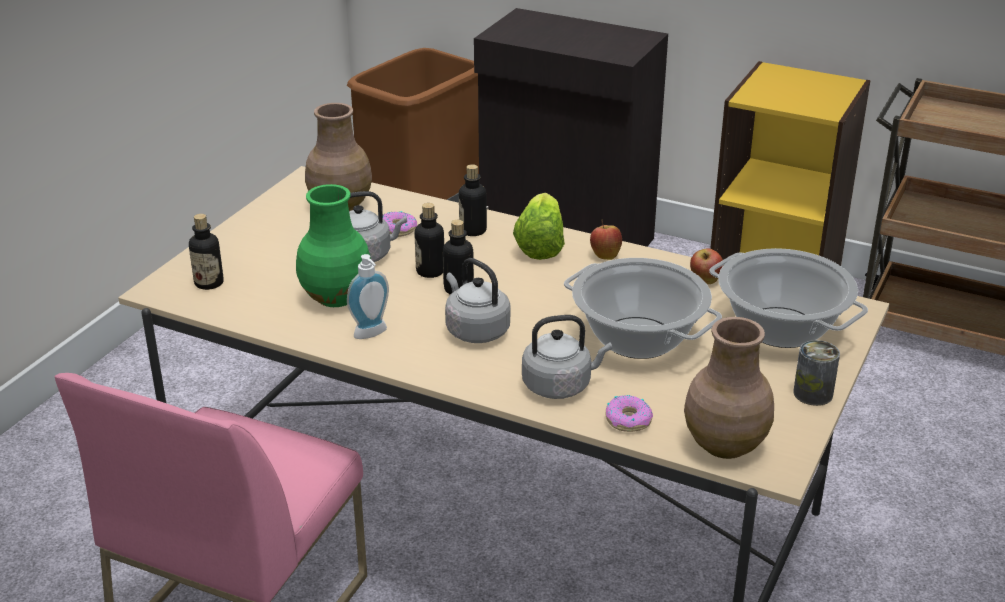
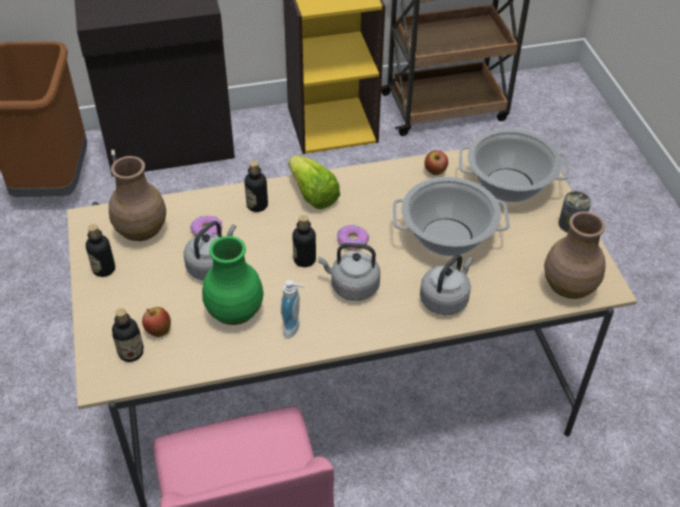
camera: 40 degrees left, 15 degrees up
(430, 271) = (270, 255): bottle -> bottle (104, 269)
(605, 255) = (359, 182): apple -> apple (158, 330)
(628, 420) = (506, 301): donut -> donut (352, 241)

